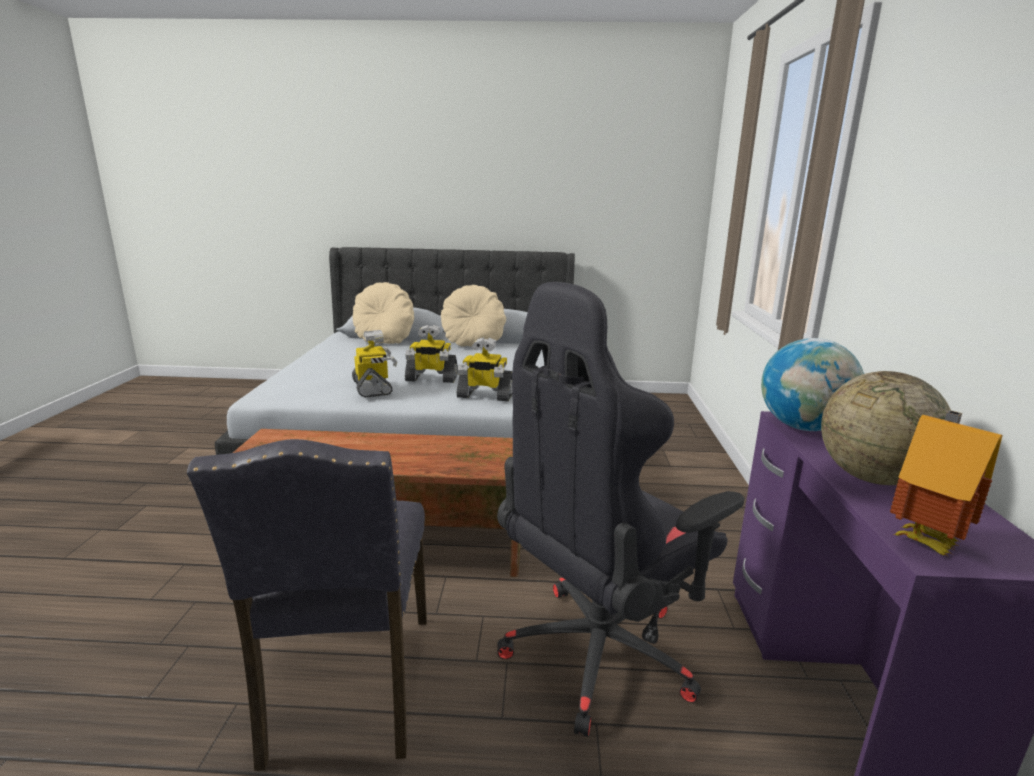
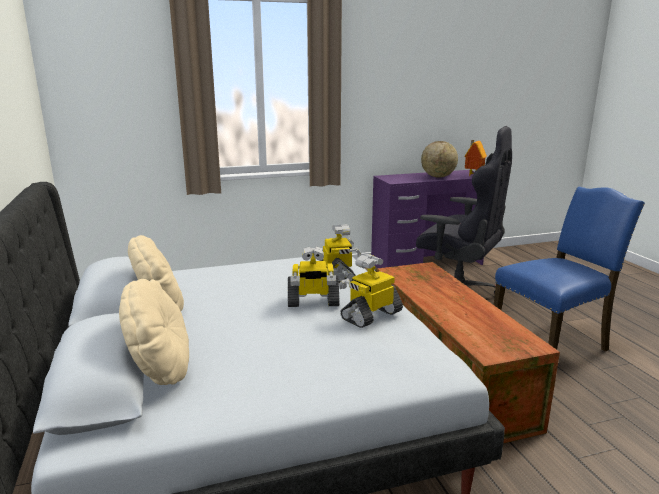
camera: 110 degrees left, 0 degrees up
(346, 688) = (552, 345): grey chair -> blue chair
(431, 379) = (313, 302): toy robot -> toy robot turned 105 degrees clockwise
(803, 427) = (402, 180): globe -> none

